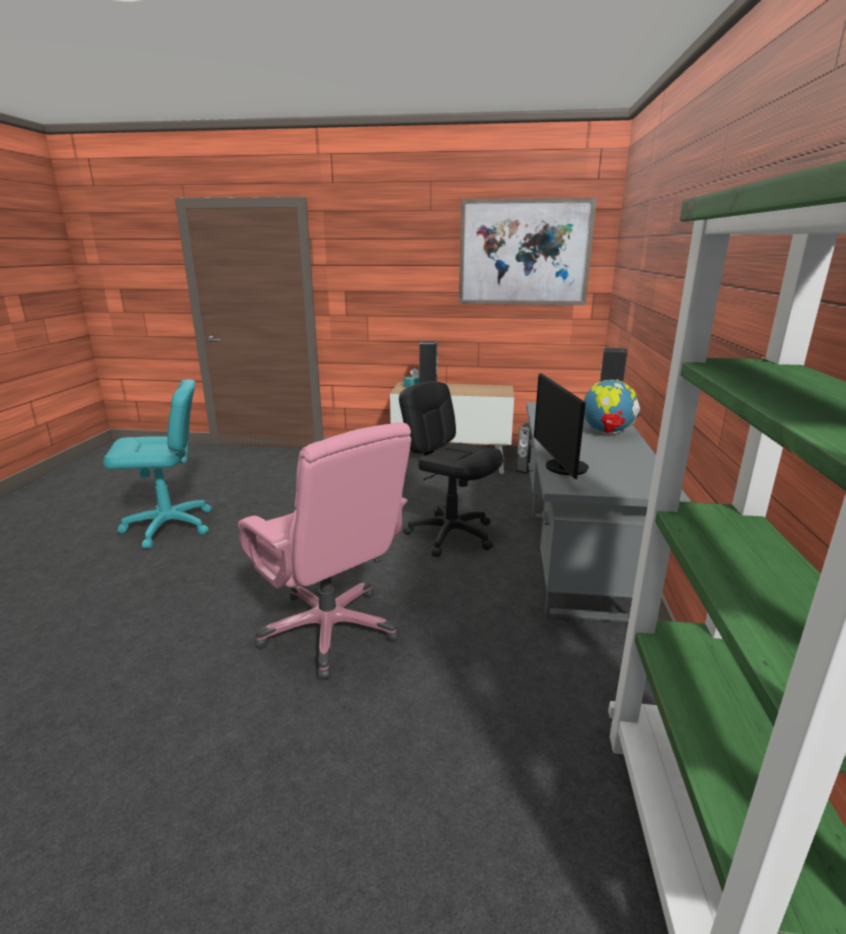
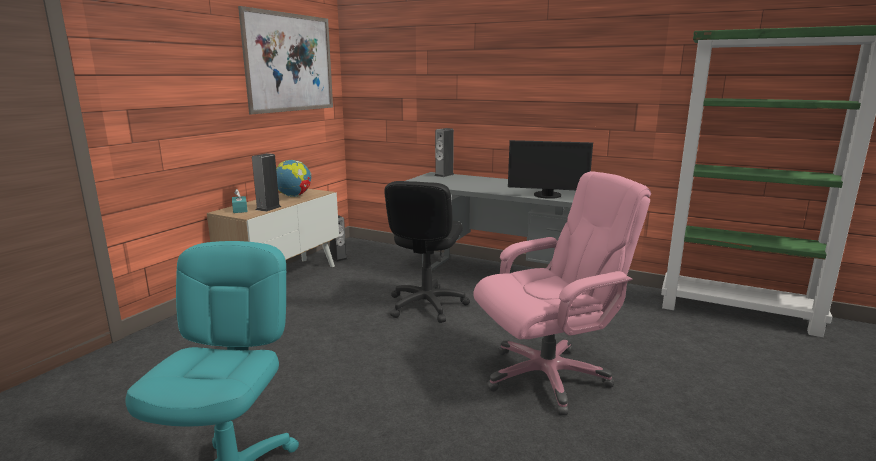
camera: 70 degrees left, 5 degrees down
(451, 534) = (426, 305): black office chair -> black office chair turned 45 degrees counterclockwise
(607, 433) = (489, 181): globe -> globe (294, 196)

